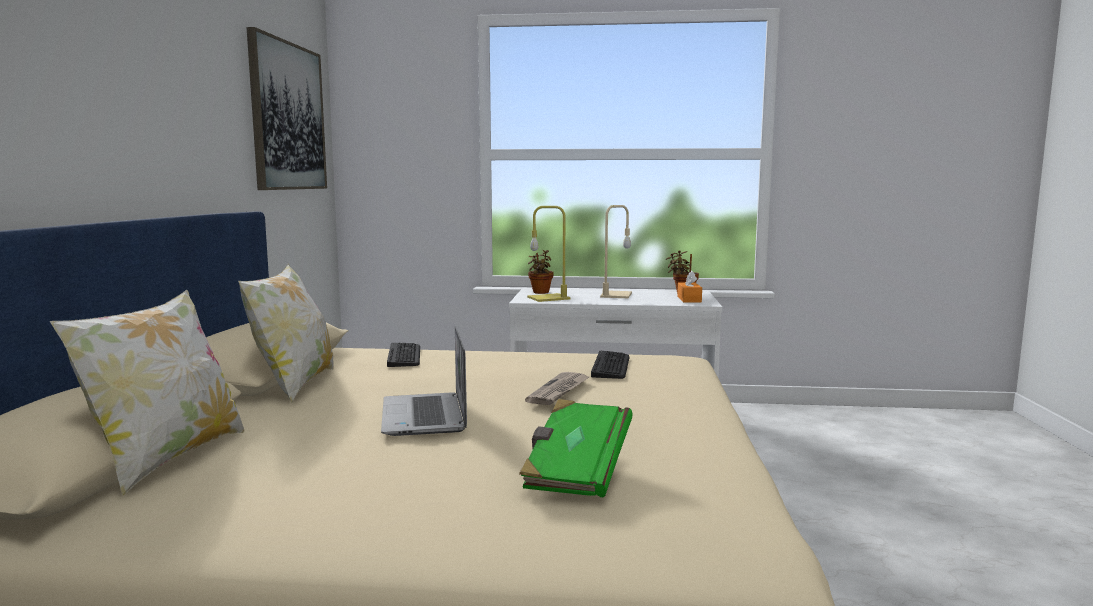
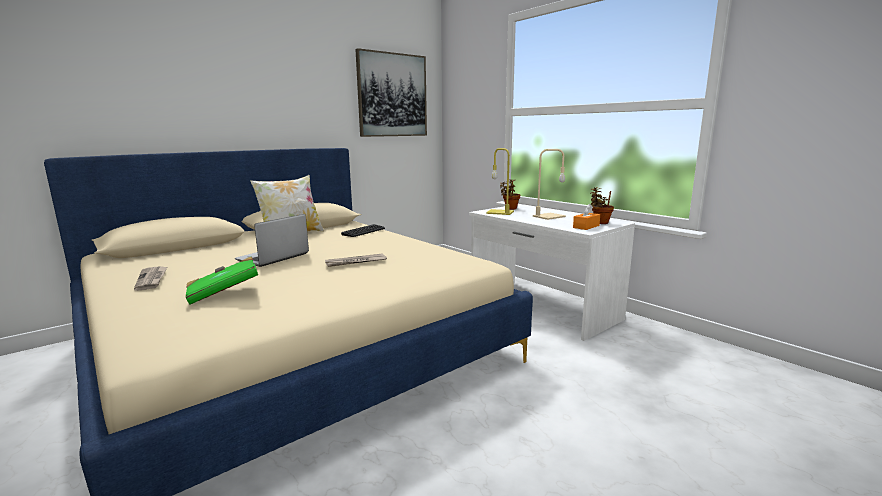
camera: 45 degrees right, 5 degrees up
(167, 458) = (184, 250): pillow -> none
(336, 509) = (152, 279): none -> newspaper
(611, 366) = (424, 257): keyboard -> none

